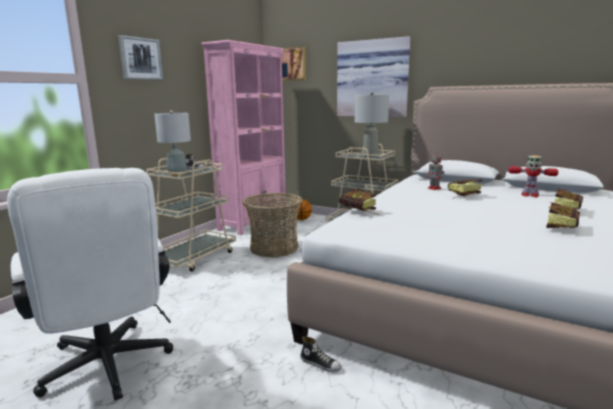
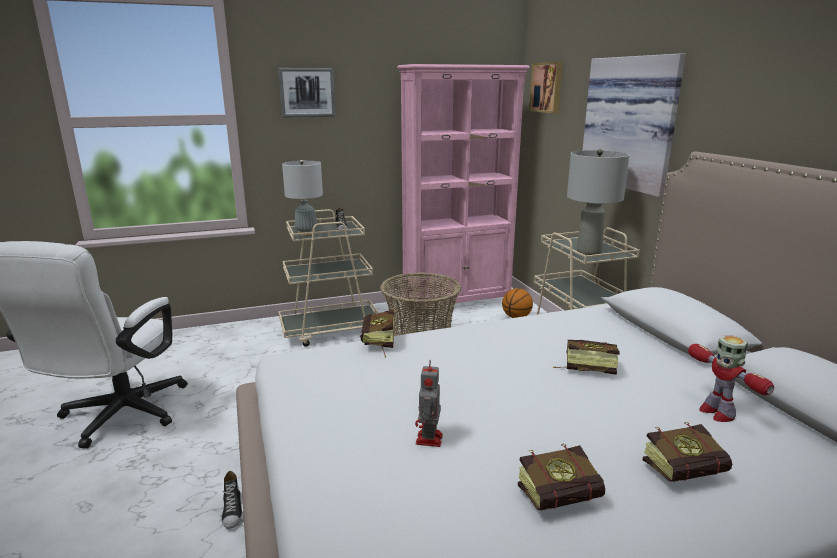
camera: 40 degrees right, 5 degrees up
(434, 188) = (583, 339): toy robot -> toy robot (429, 440)

